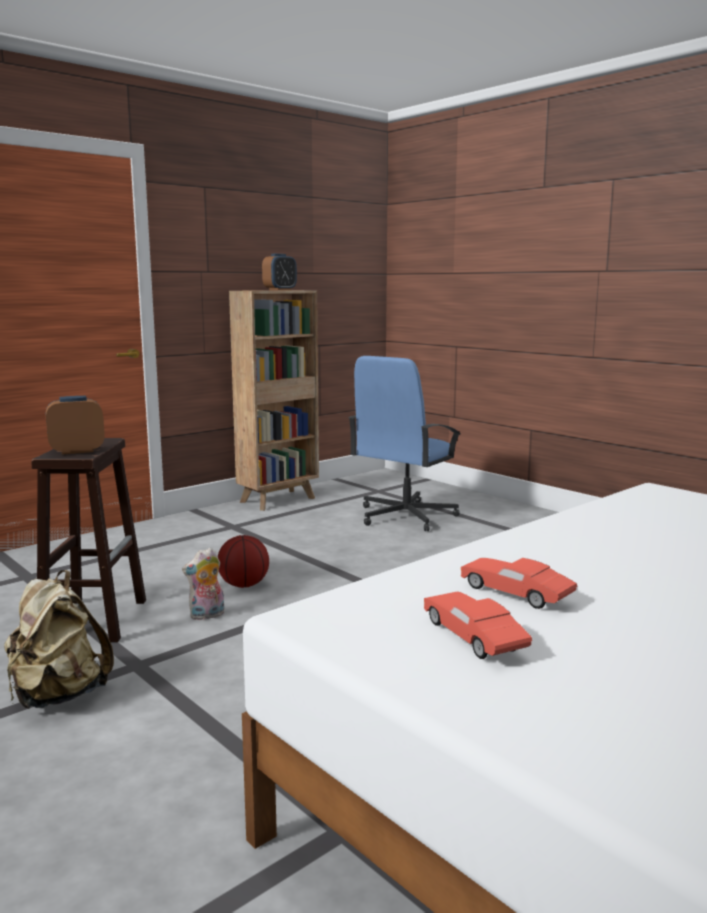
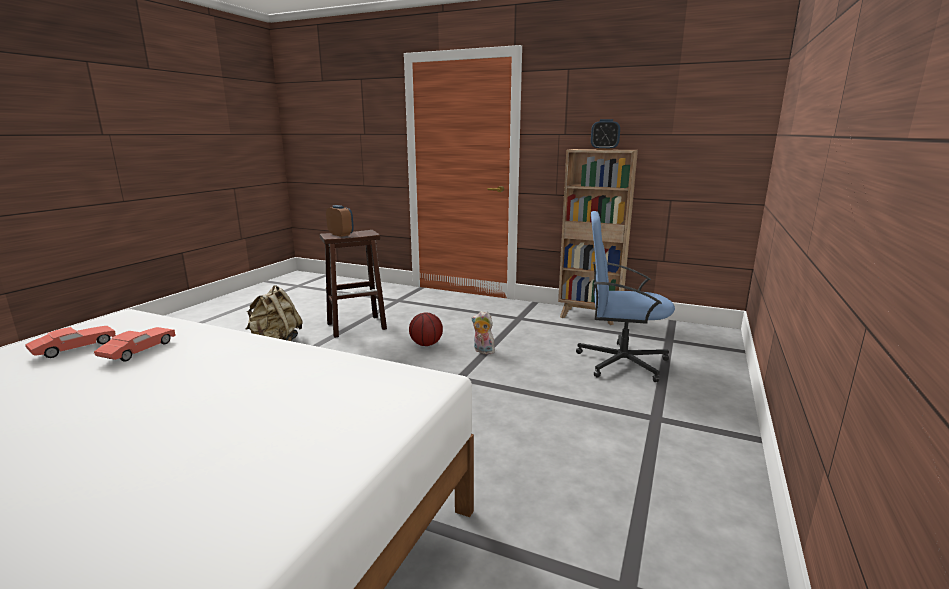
camera: 65 degrees right, 5 degrees up
(207, 616) = (376, 347): plush toy -> plush toy (482, 351)

